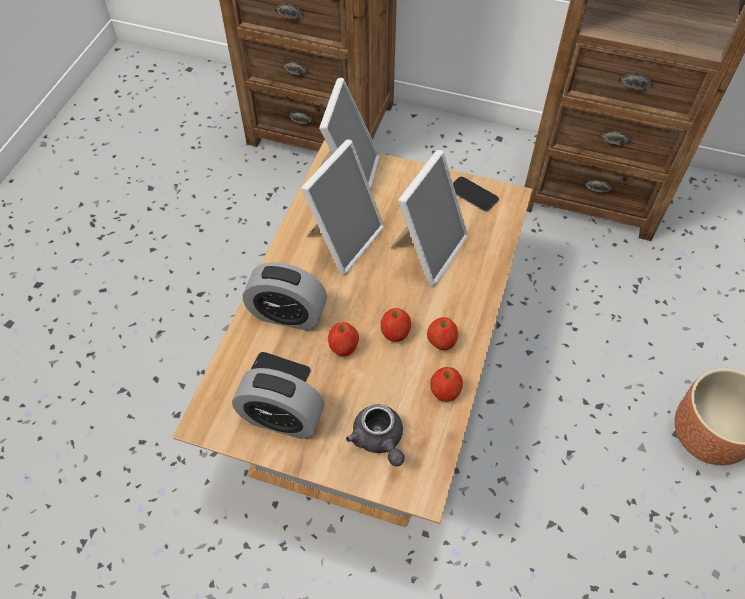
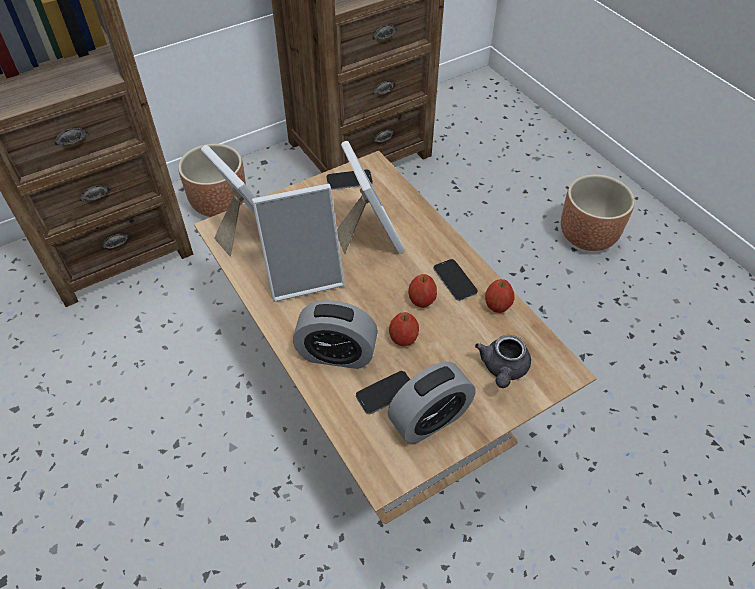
camera: 50 degrees left, 5 degrees down
(287, 314) = (336, 354): alarm clock -> alarm clock turned 45 degrees clockwise
(343, 239) = (304, 275): picture frame -> picture frame turned 90 degrees clockwise
(379, 440) = (503, 369): grey teapot -> grey teapot turned 90 degrees clockwise
(426, 148) = (220, 204): none -> brown planter
(441, 342) = (455, 280): apple -> phone

